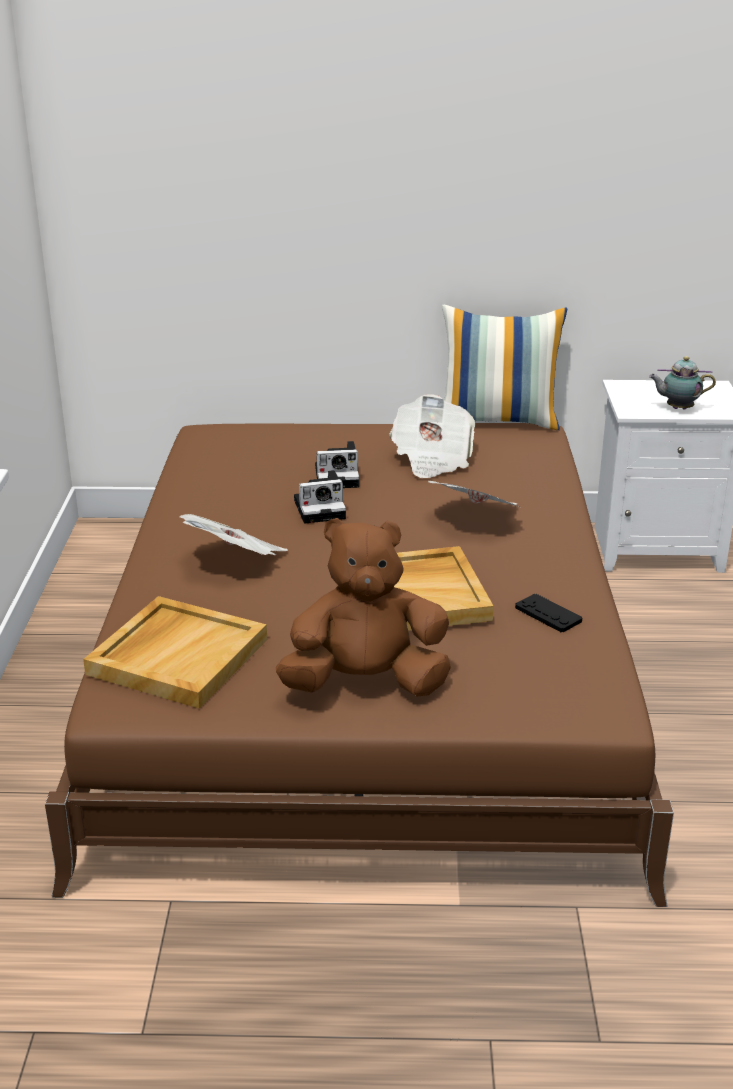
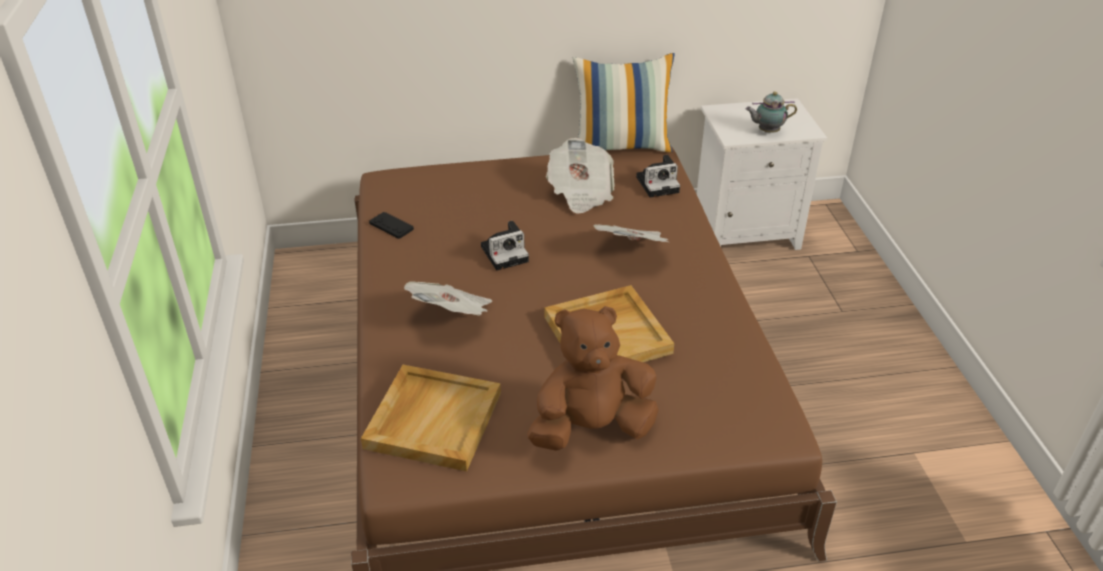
camera: 10 degrees left, 10 degrees up
(339, 477) = (510, 218): camera -> camera (659, 184)
(548, 614) = (712, 341): black game controller -> black game controller (391, 226)

